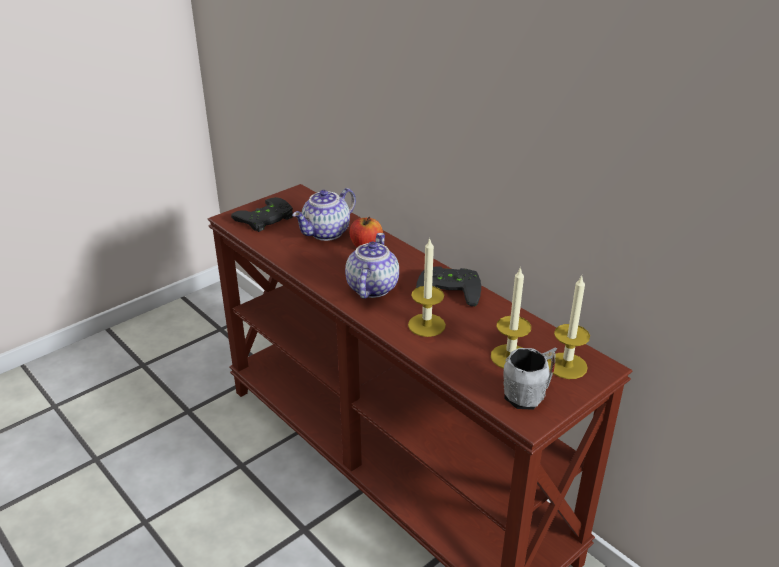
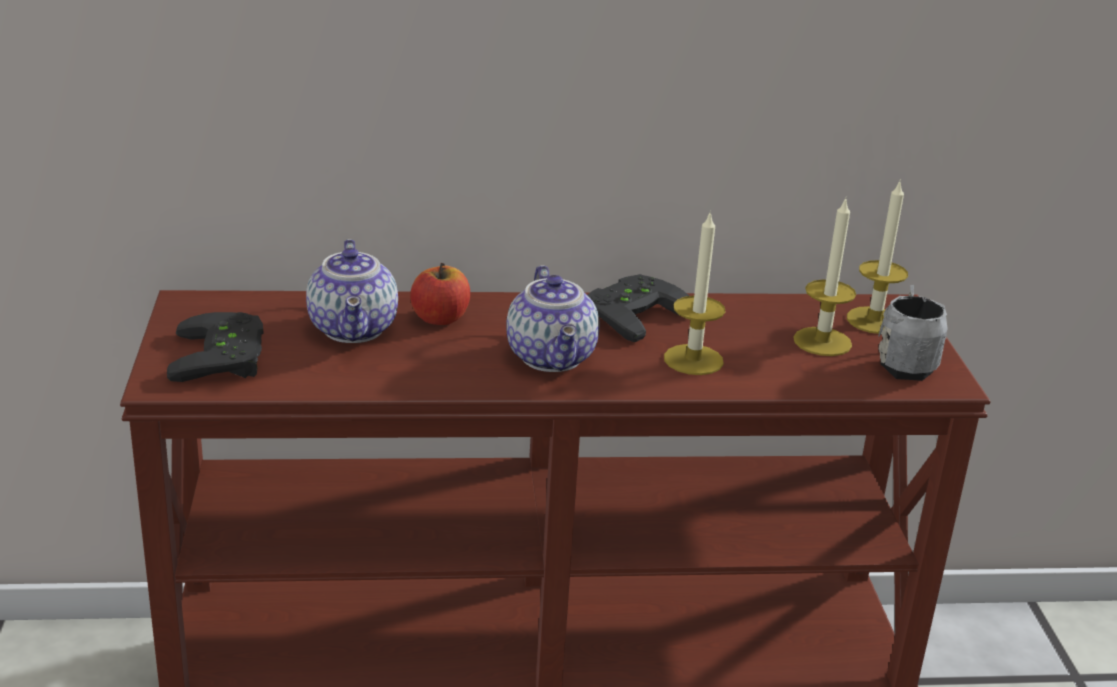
camera: 55 degrees left, 5 degrees down
(371, 287) = (553, 358): teapot -> teapot turned 150 degrees counterclockwise

